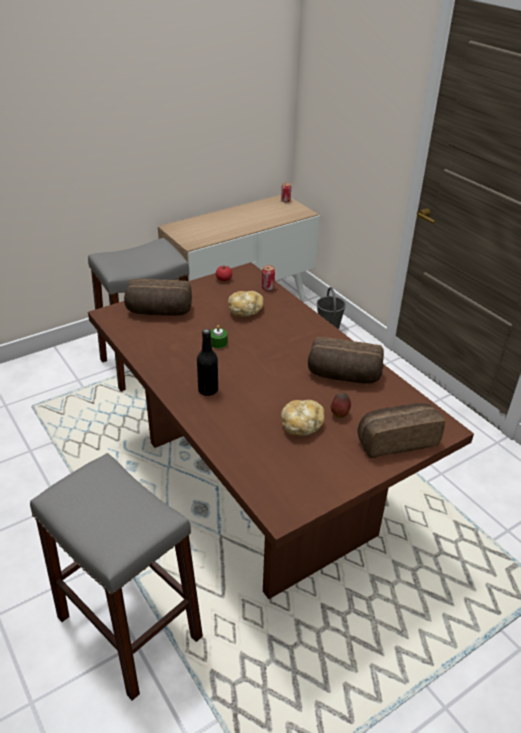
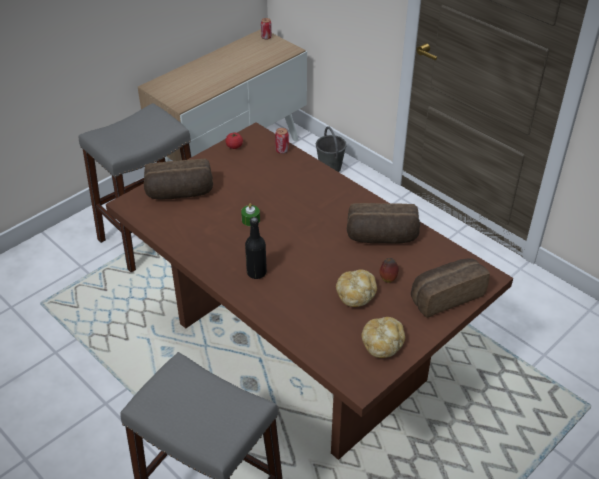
camera: 10 degrees left, 5 degrees up
(245, 311) = (267, 180): bread -> bread (382, 344)

